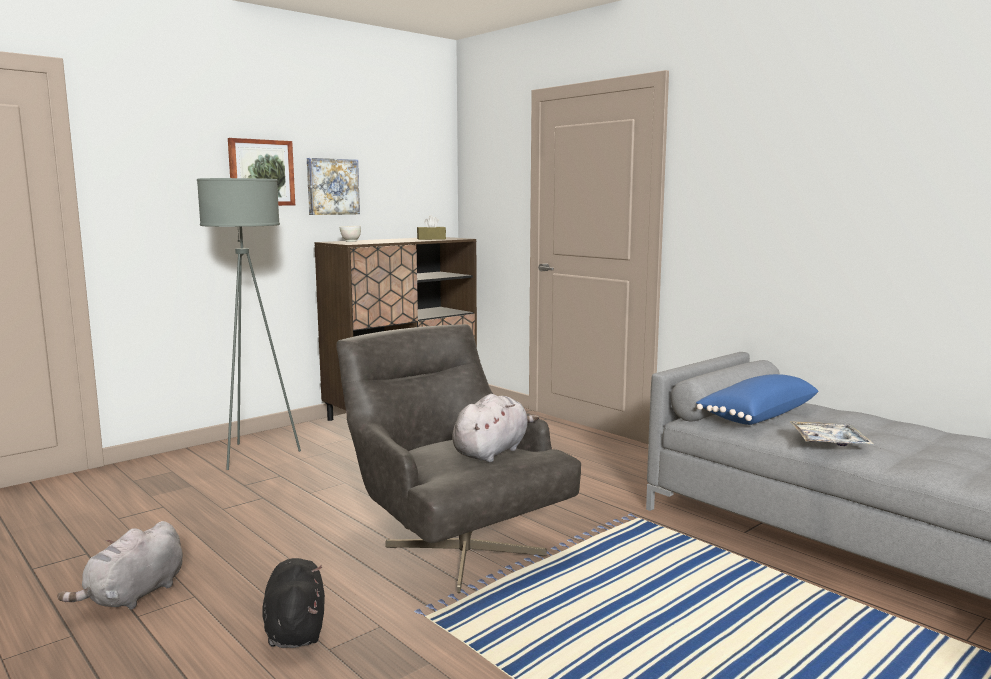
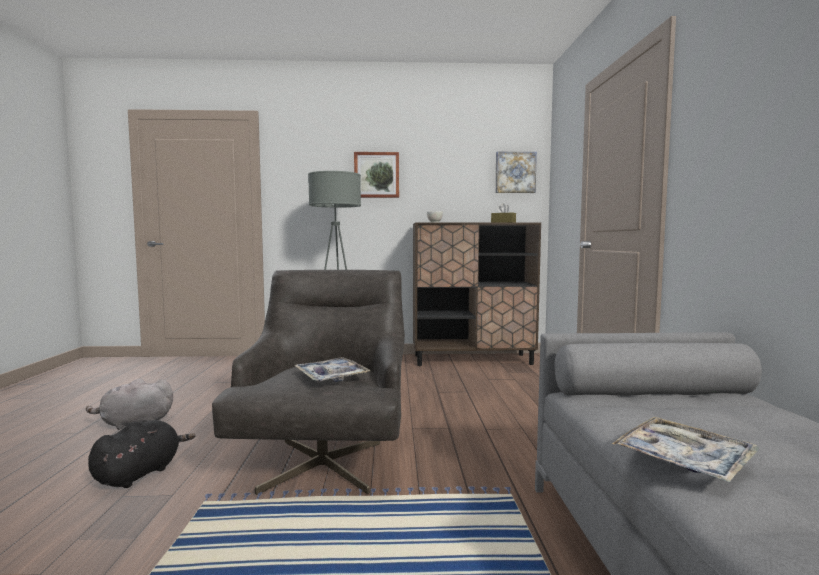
camera: 40 degrees right, 5 degrees down
(332, 186) = (431, 184): picture -> picture (515, 172)
(492, 452) = (331, 377): grey plush toy -> tray
(756, 415) = (663, 407): blue pillow -> none

